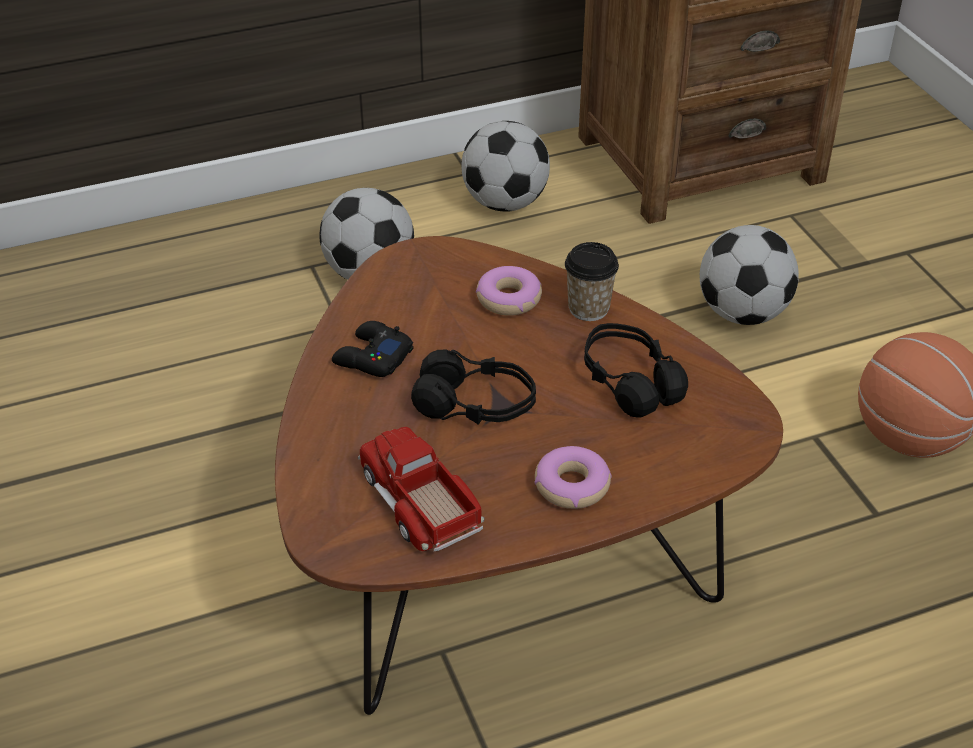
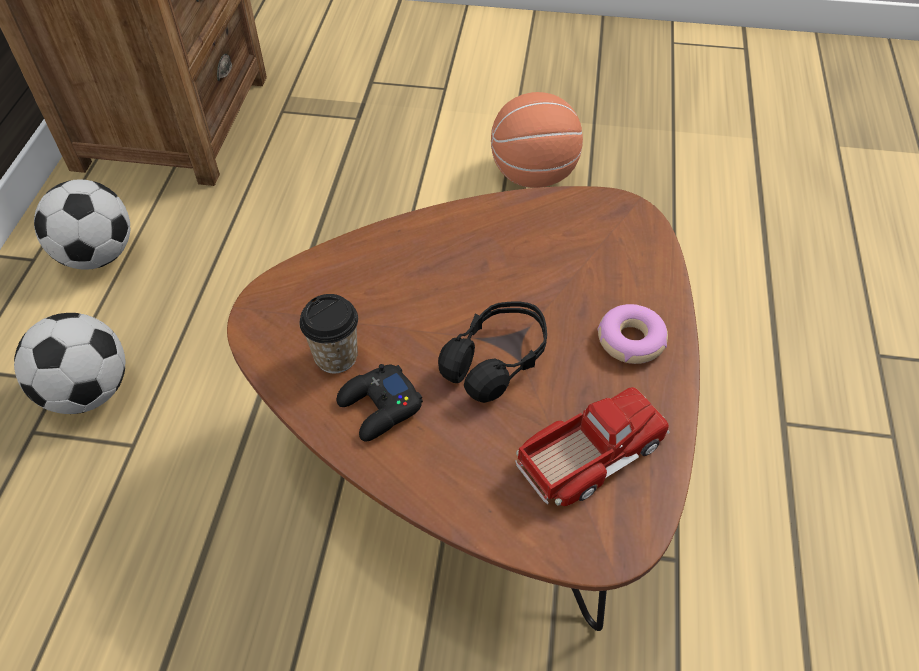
camera: 60 degrees left, 10 degrees up
(418, 501) = (591, 453): toy truck -> toy truck turned 150 degrees clockwise
(509, 299) = (377, 276): donut -> none
(588, 308) = (430, 233): cup -> cup (336, 356)
(629, 383) = (535, 251): black headphones -> none
(741, 313) = (354, 188): football -> none

